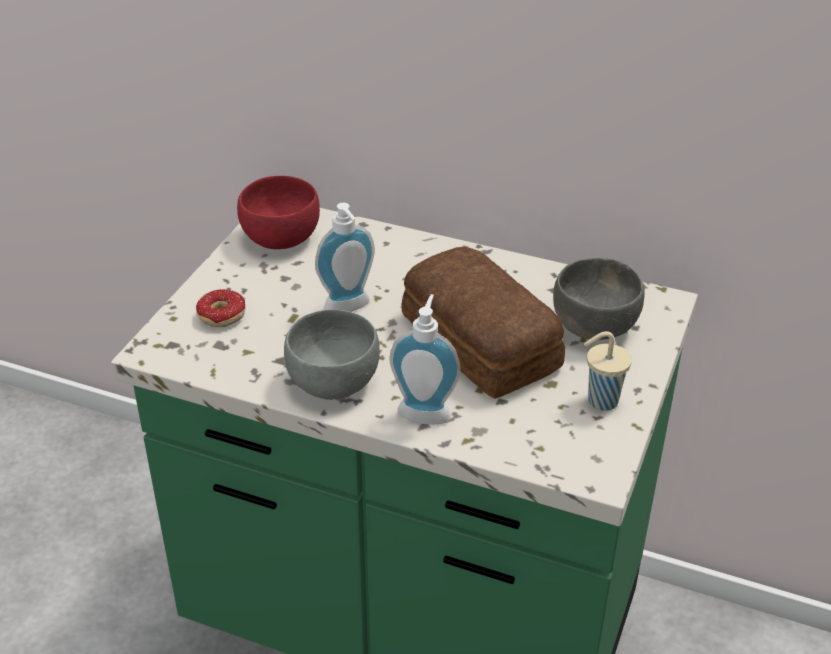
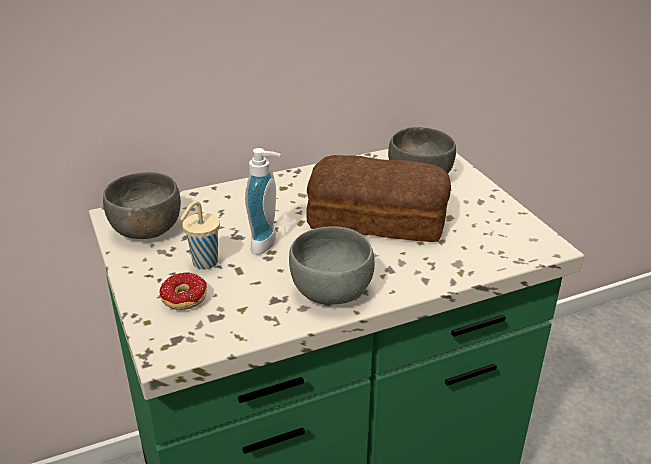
camera: 45 degrees left, 5 degrees down
(280, 238) = (146, 229): red bowl -> grey bowl
(425, 410) = (412, 271): soap dispenser -> none
(600, 401) = (486, 211): beige cup -> beige cup (203, 263)

